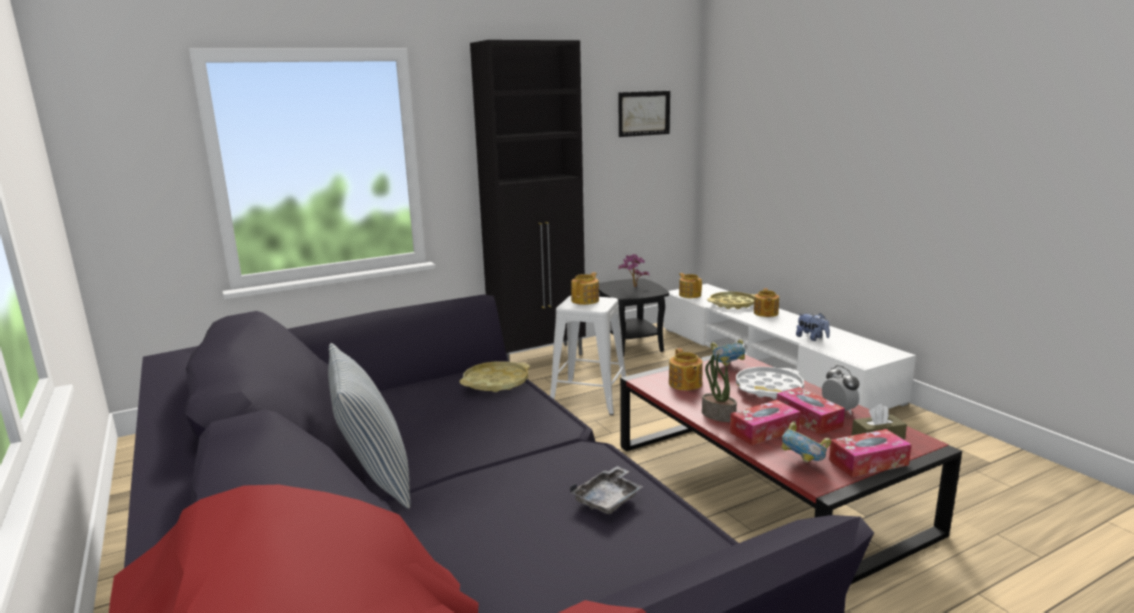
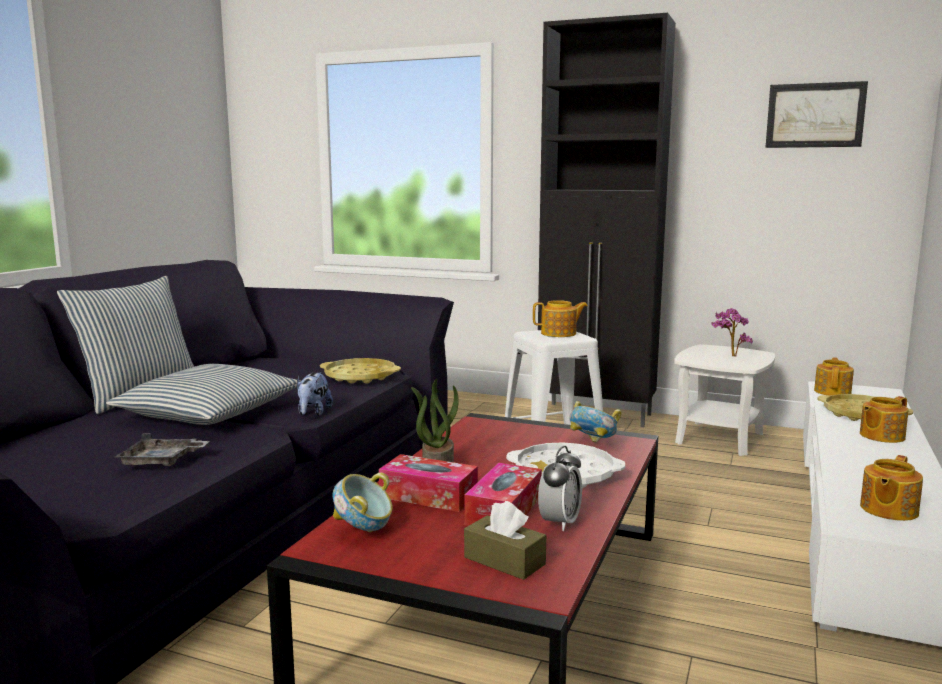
camera: 50 degrees right, 5 degrees down
(499, 457) = (209, 413): none -> pillow
(631, 345) = (719, 438): black side table -> white side table
(685, 384) = (500, 437): teapot -> teapot (887, 510)
(812, 338) = (860, 478): plush toy -> plush toy (313, 413)
(868, 462) = (417, 567): tissue box -> none

